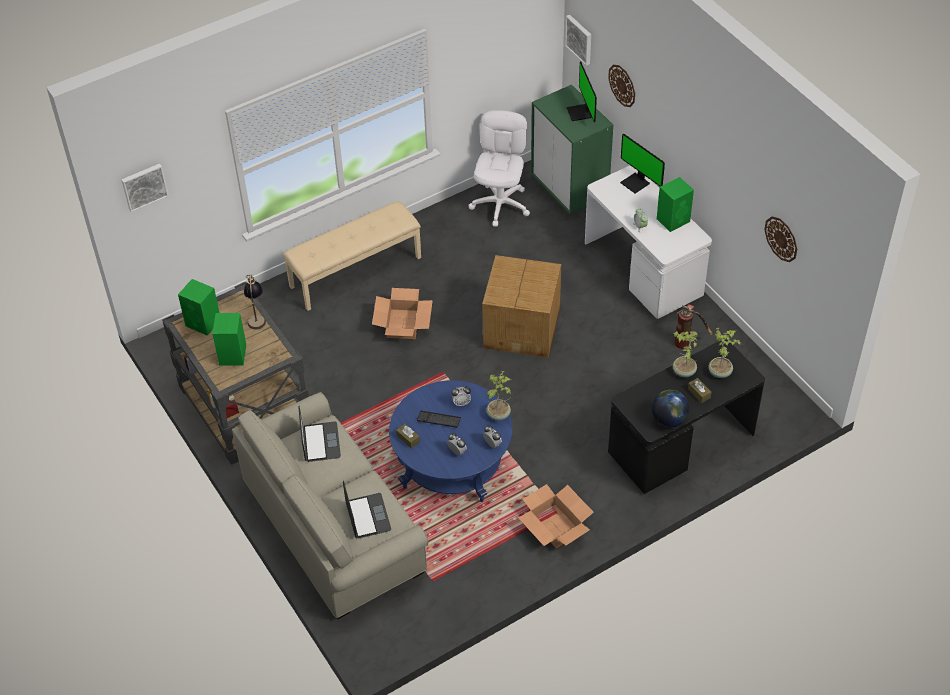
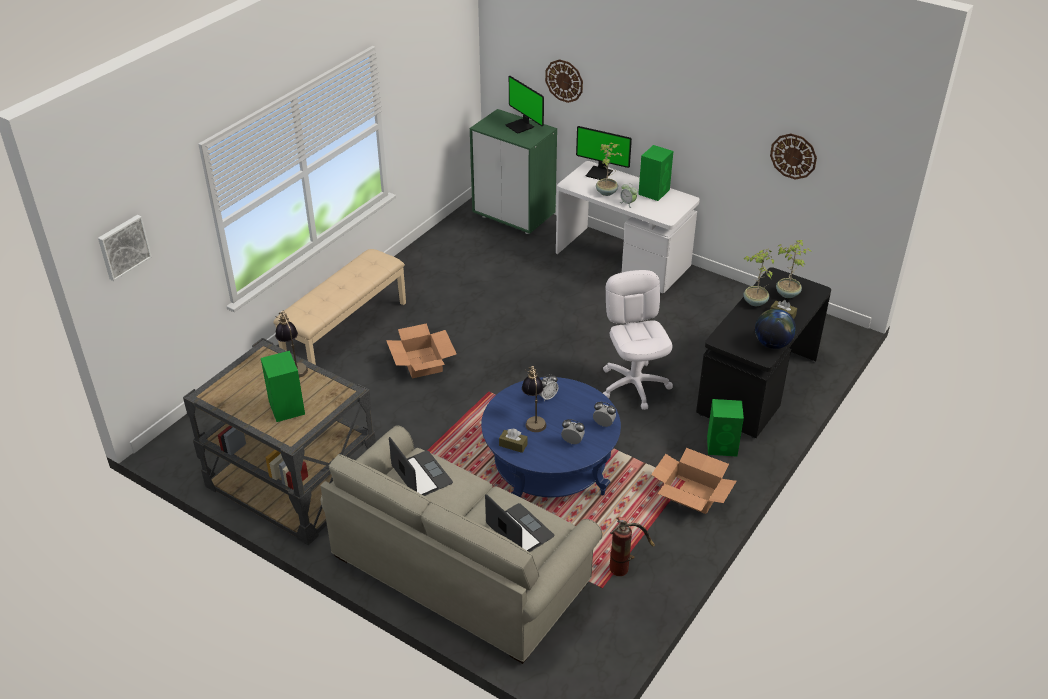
camera: 25 degrees left, 10 degrees down
(204, 323) = (235, 387): green speaker -> green speaker (723, 446)
(439, 419) = (534, 418): keyboard -> table lamp
(499, 414) = (592, 396): potted plant -> potted plant (607, 192)
(500, 205) = (457, 243): white office chair -> white office chair (634, 385)
(523, 327) = (543, 333): cardboard box -> none
(579, 39) = (503, 55): picture -> none
(687, 342) = (702, 304): fire extinguisher -> fire extinguisher (625, 564)

